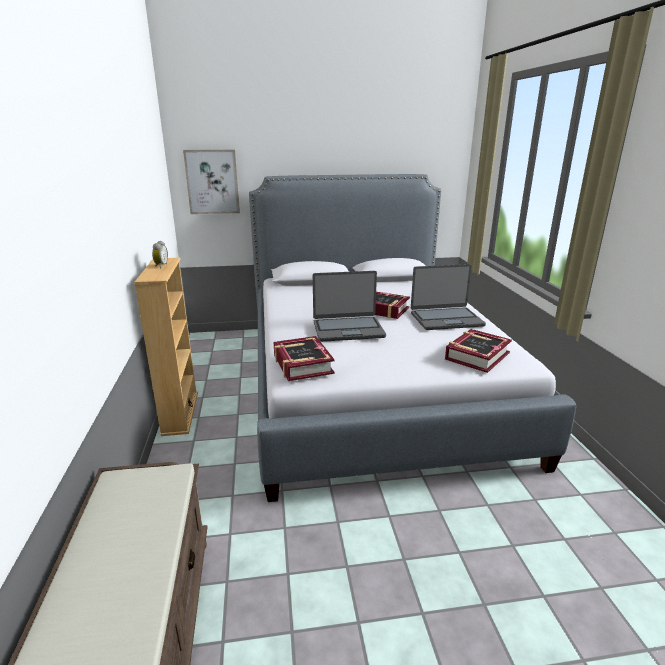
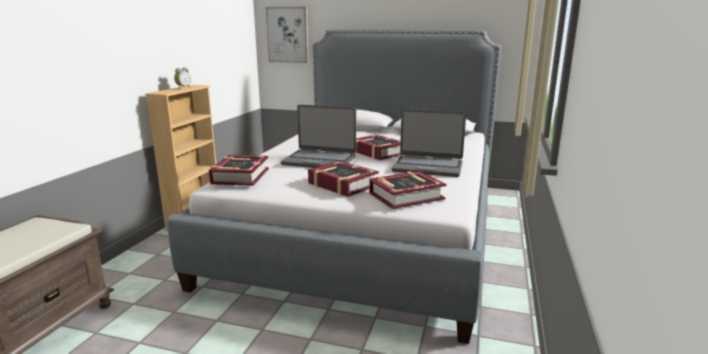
camera: 25 degrees right, 5 degrees down
(408, 354) = (342, 185): none -> book

